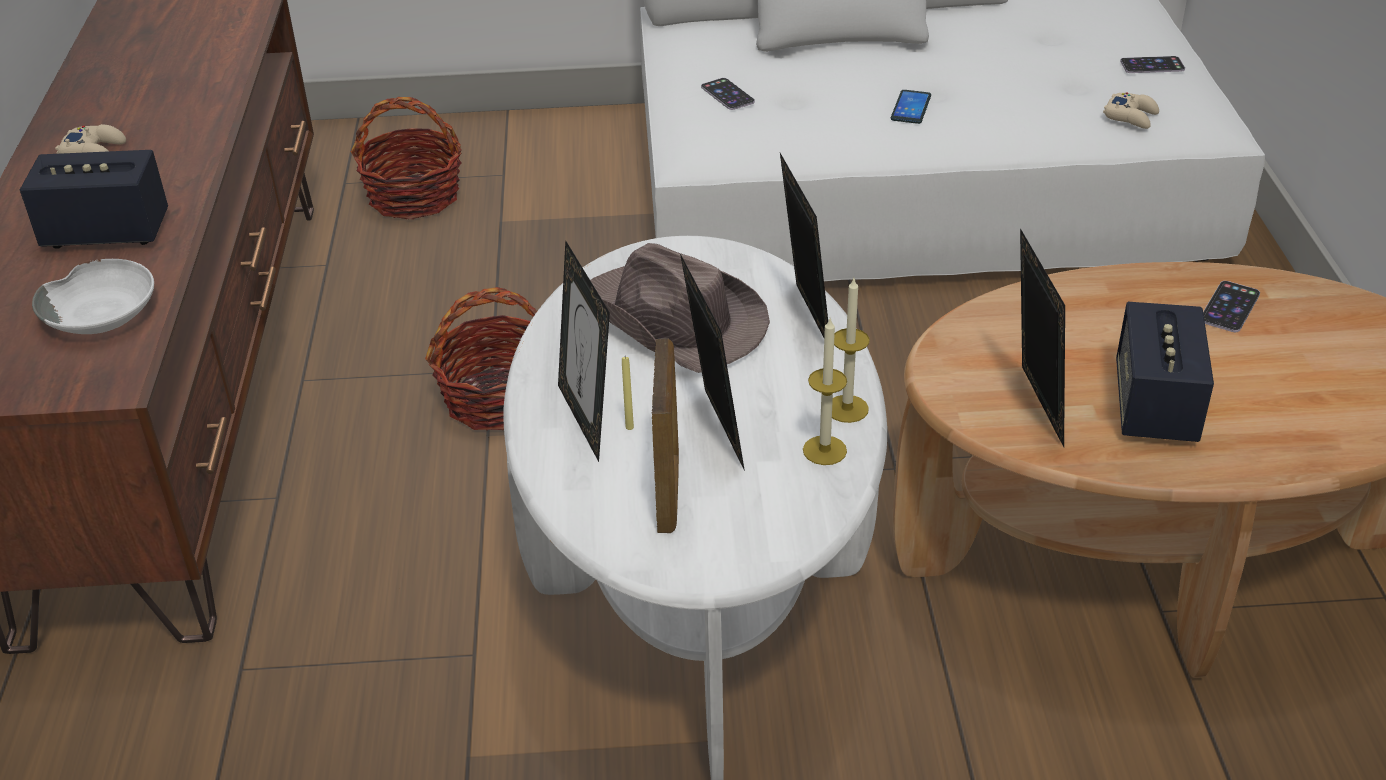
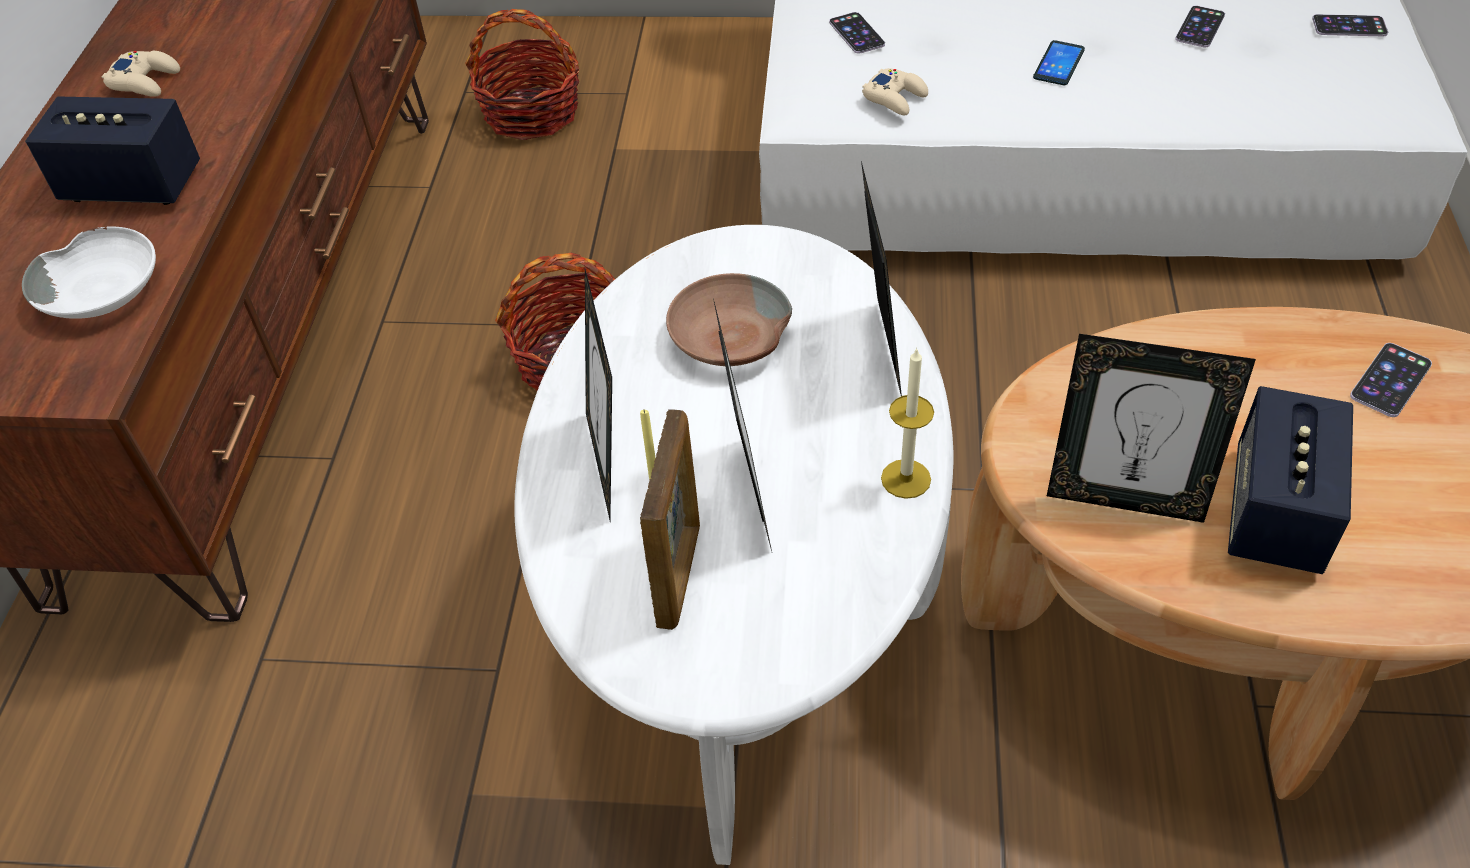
camera: 10 degrees right, 10 degrees up
(672, 321) = (728, 338): brown hat -> brown bowl
(824, 450) = (869, 534): candle -> none
(1026, 73) = (1200, 27): none -> phone
(1032, 407) = (1125, 499): picture frame -> picture frame turned 105 degrees clockwise
(1131, 116) = (1313, 92): beige game controller -> beige game controller (895, 98)

